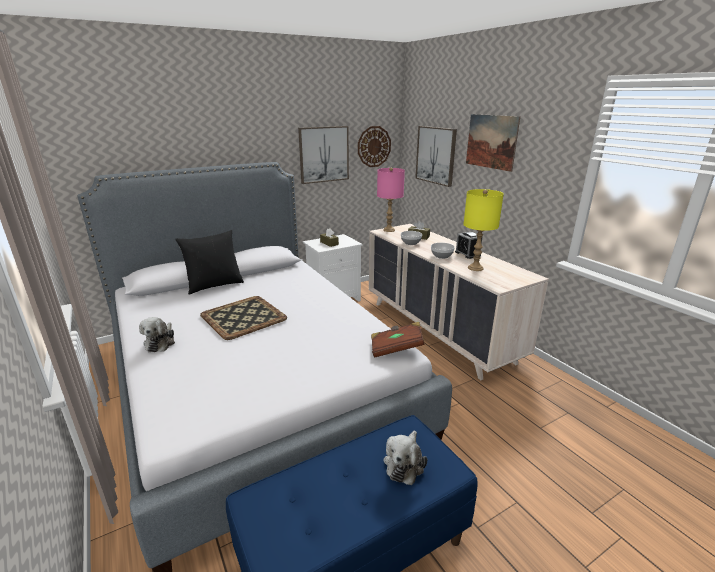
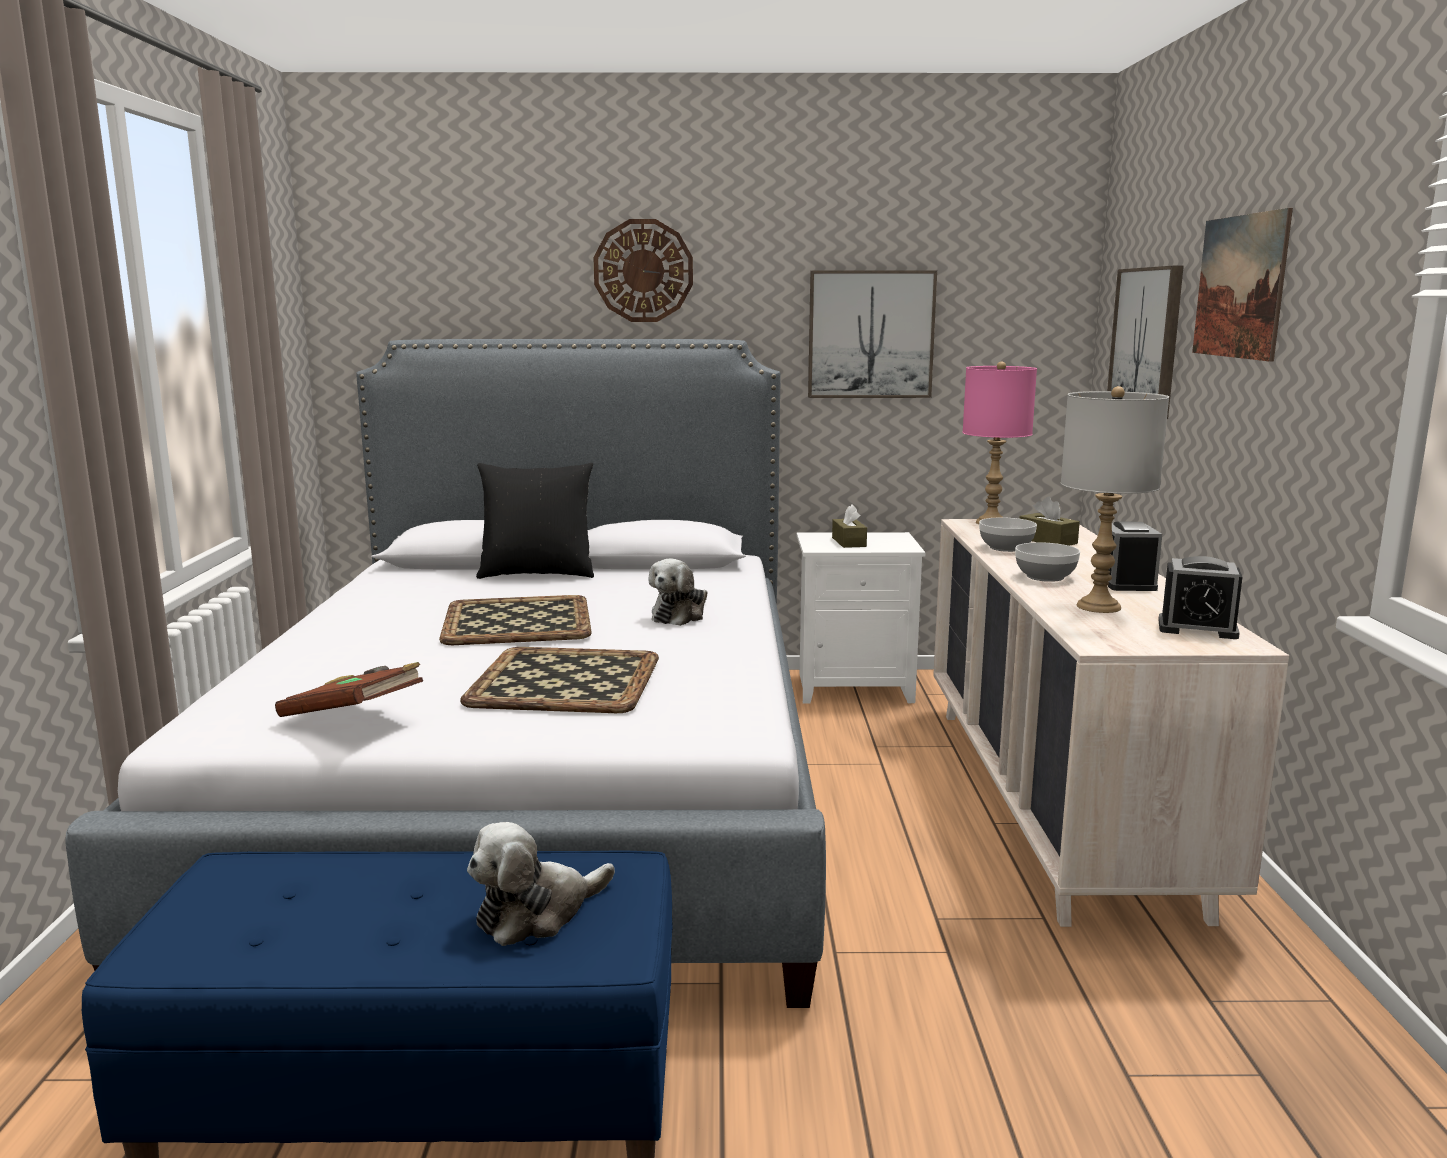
camera: 30 degrees right, 10 degrees down
(161, 342) = (345, 628): plush toy -> plush toy (680, 615)
(305, 346) = (564, 680): none -> tray
(374, 146) = (1011, 324): wall clock -> wall clock (643, 271)
(396, 348) = (736, 722): brown book -> brown book (353, 716)
(475, 268) = (1098, 606): yellow table lamp -> grey table lamp
(513, 272) = (1197, 628): none -> alarm clock

